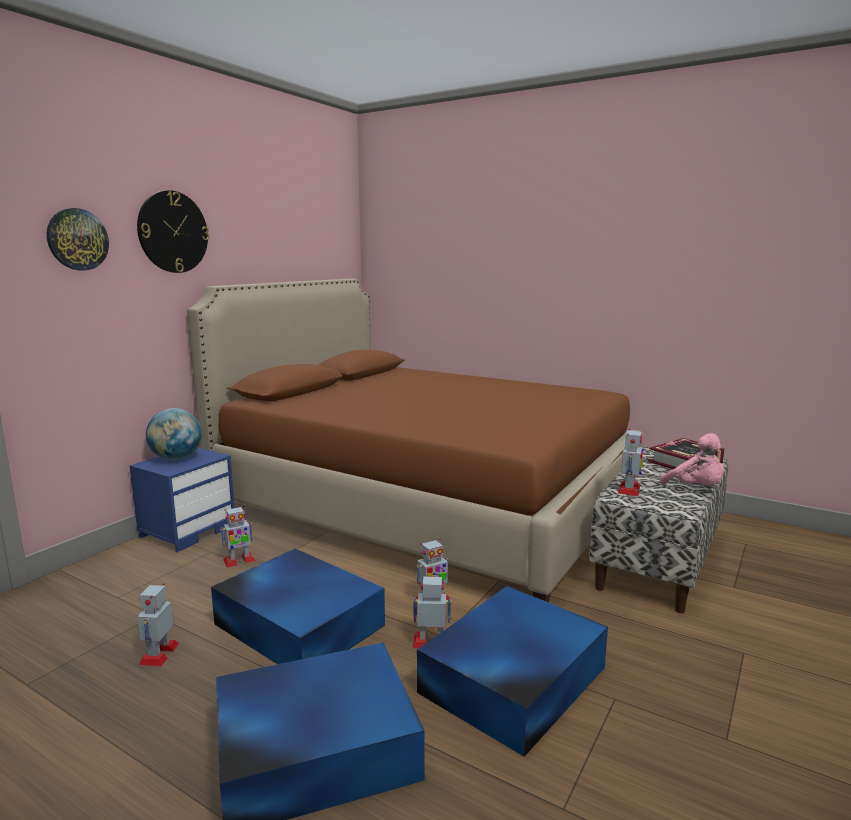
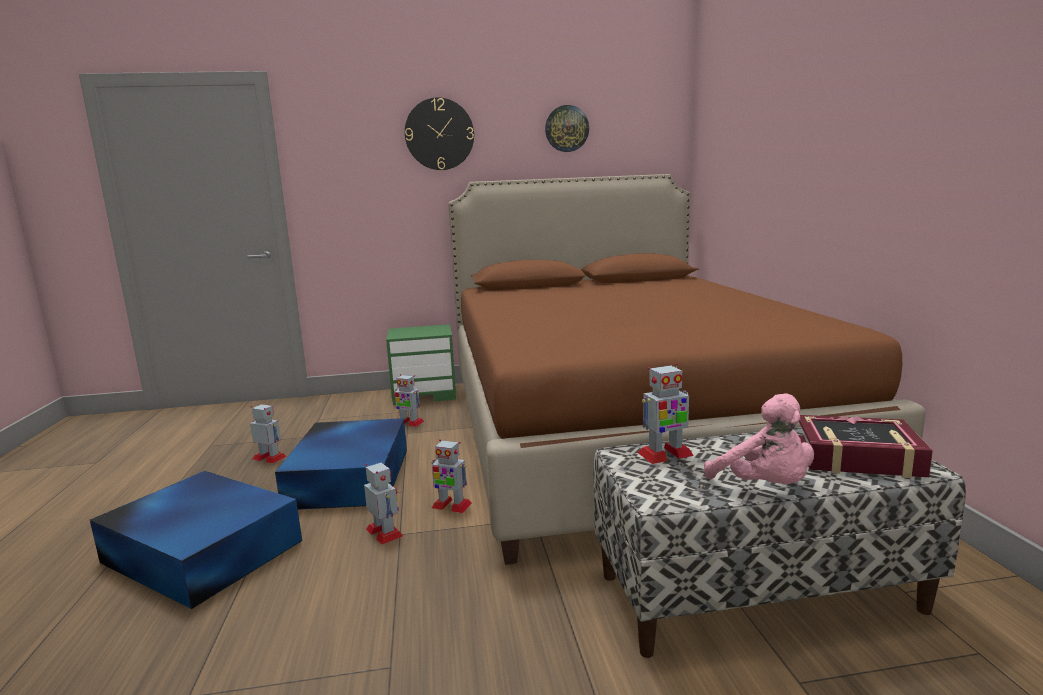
camera: 50 degrees right, 0 degrees up
(77, 239) = (353, 145): wall clock -> wall clock (566, 128)
(159, 653) = (270, 458): toy robot -> toy robot turned 60 degrees clockwise
(176, 458) = (419, 330): globe -> none
(188, 530) = (425, 393): blue nightstand -> green nightstand
(511, 680) = (363, 593): blue storage box -> none
(696, 488) = (765, 487): pink plush toy -> pink plush toy turned 45 degrees counterclockwise

